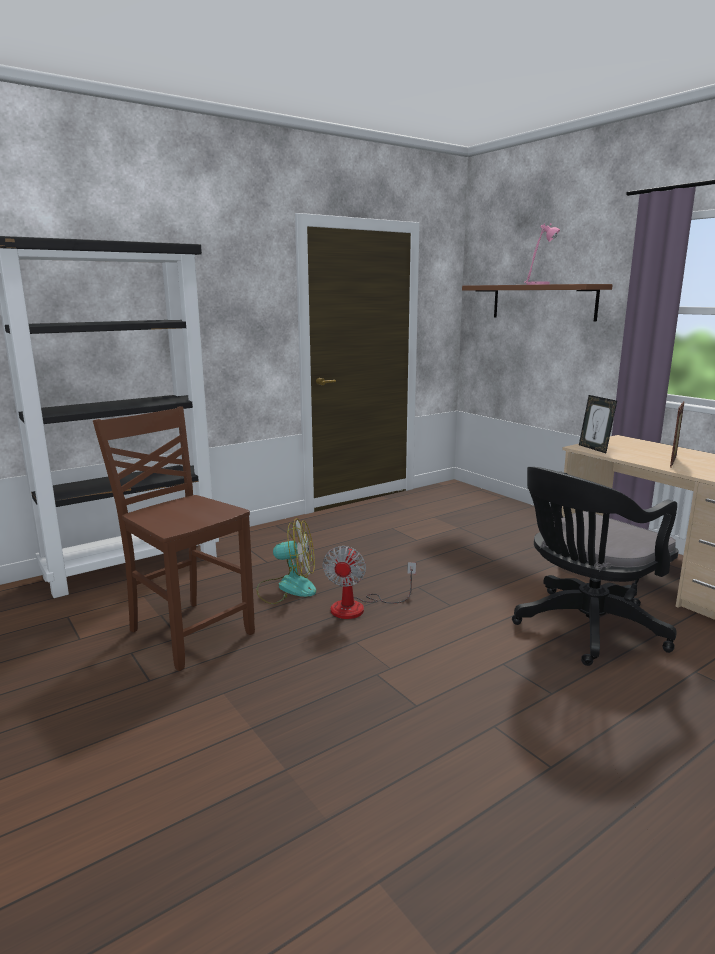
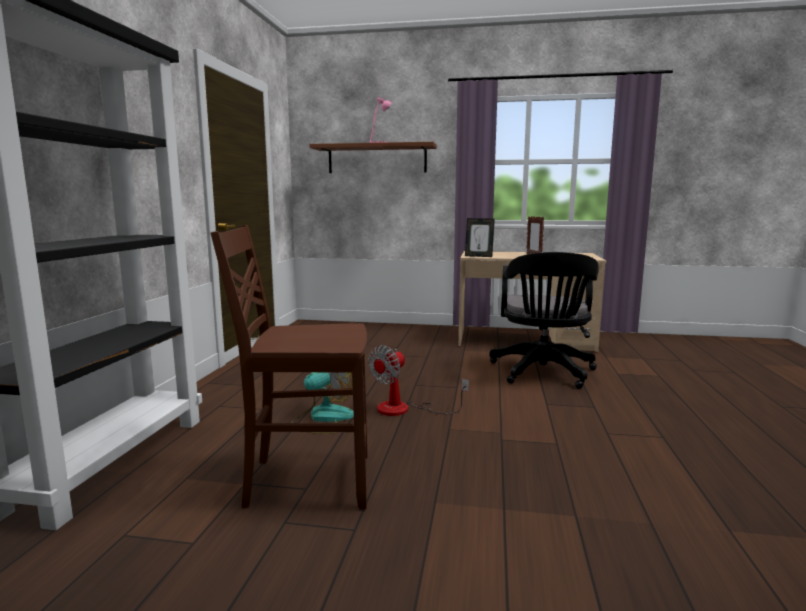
camera: 45 degrees left, 5 degrees down
(359, 607) = (405, 409): fan -> fan turned 75 degrees clockwise

